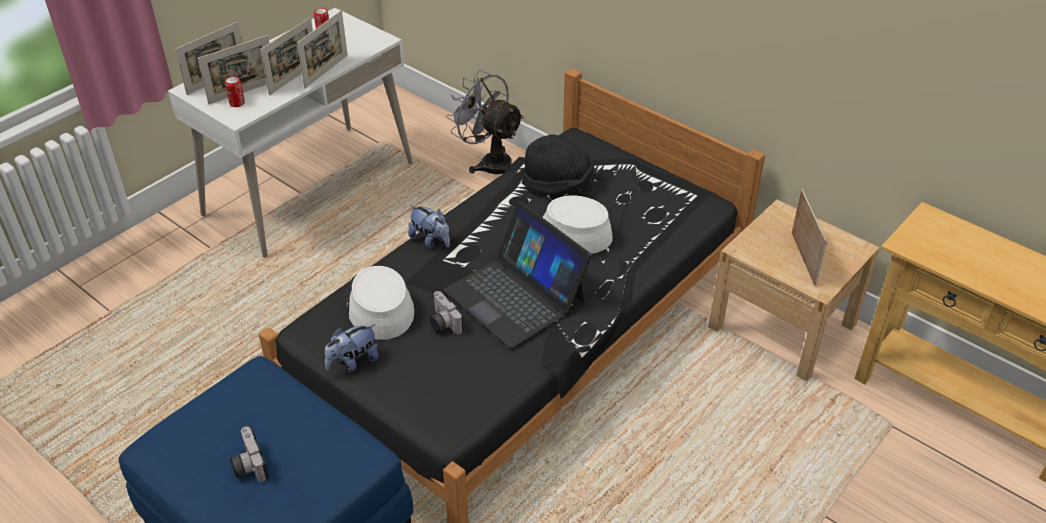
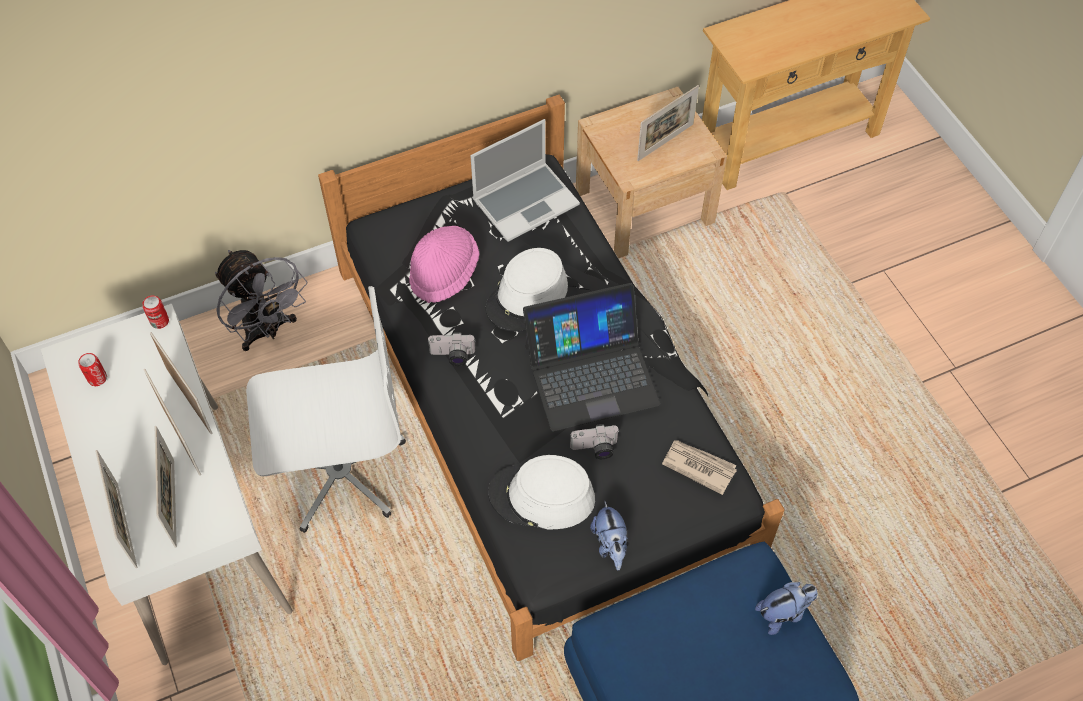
camera: 65 degrees left, 15 degrees up
(237, 103) = (195, 515): can -> can (159, 321)
(248, 465) = (733, 669): camera -> camera (452, 356)
(392, 239) = (339, 471): none -> white office chair
(431, 241) = (466, 417): plush toy -> plush toy (783, 613)
(463, 396) = (698, 466): none -> newspaper
(490, 163) = (267, 331): grey fan -> grey fan turned 105 degrees counterclockwise
(558, 183) = (444, 273): black hat -> pink hat
(666, 202) = (526, 201): none -> laptop
(803, 258) = (665, 142): picture frame -> picture frame turned 120 degrees clockwise

